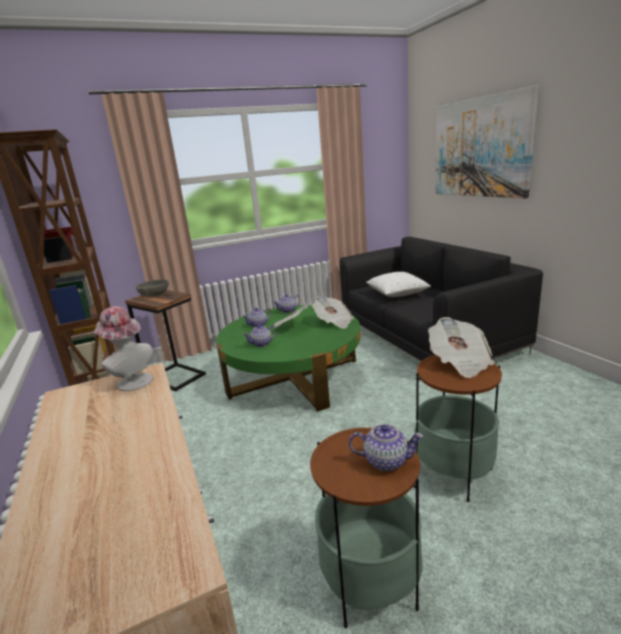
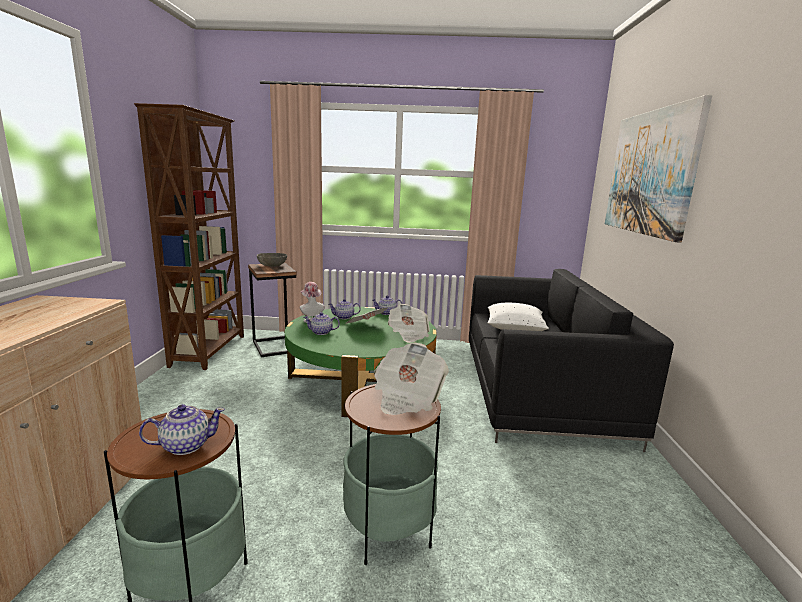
camera: 25 degrees right, 5 degrees down
(131, 381) = (82, 304): hat -> hat (311, 320)
(385, 461) = (185, 445): teapot -> teapot turned 60 degrees counterclockwise

